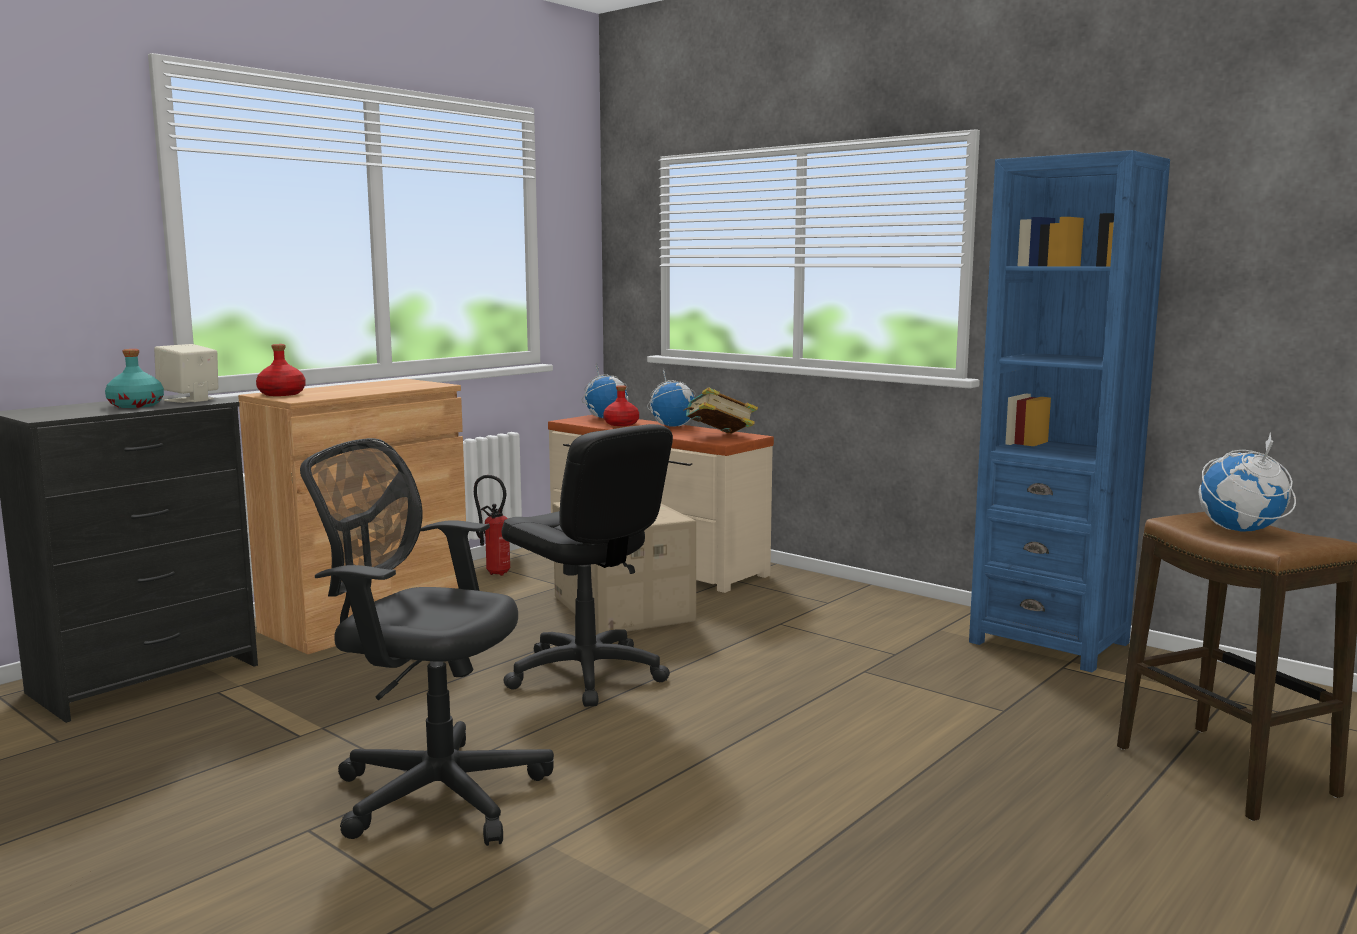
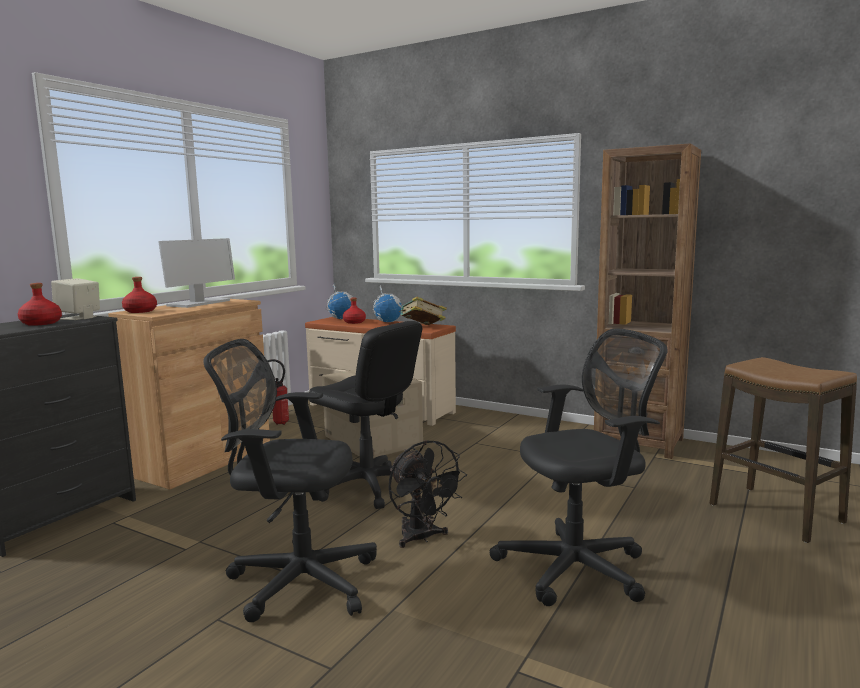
camera: 10 degrees left, 0 degrees up
(136, 405) = (41, 323): turquoise bottle -> red bottle
(371, 386) = (199, 303): none -> monitor
(634, 753) = (422, 538): none -> black fan
(852, 818) = (579, 568): none -> black office chair
(1049, 642) = (638, 442): blue bookcase -> brown bookcase
(1240, 531) = (784, 369): globe -> none

